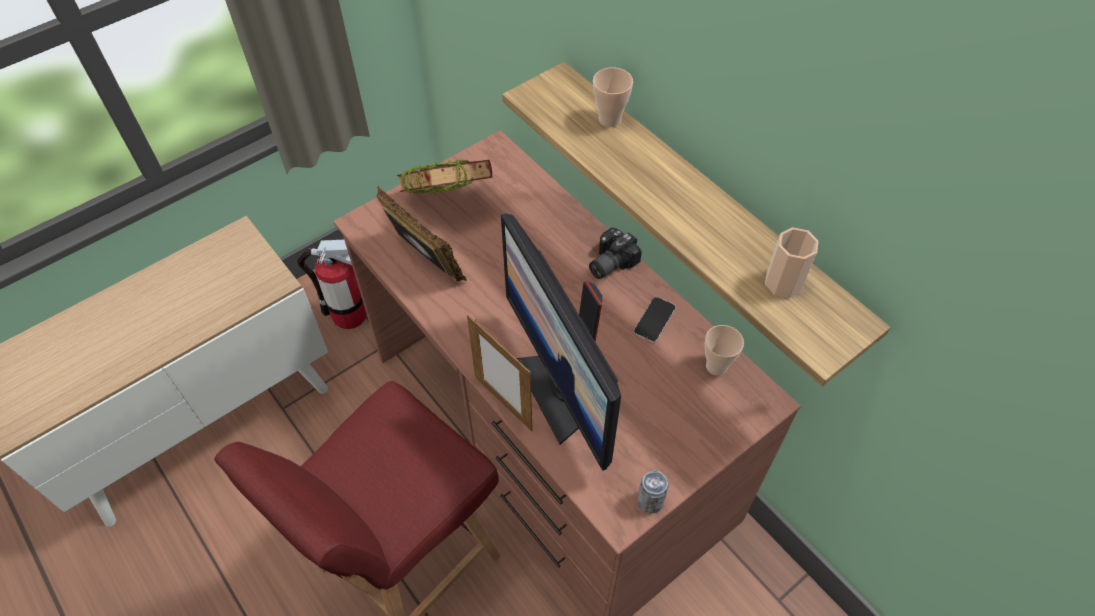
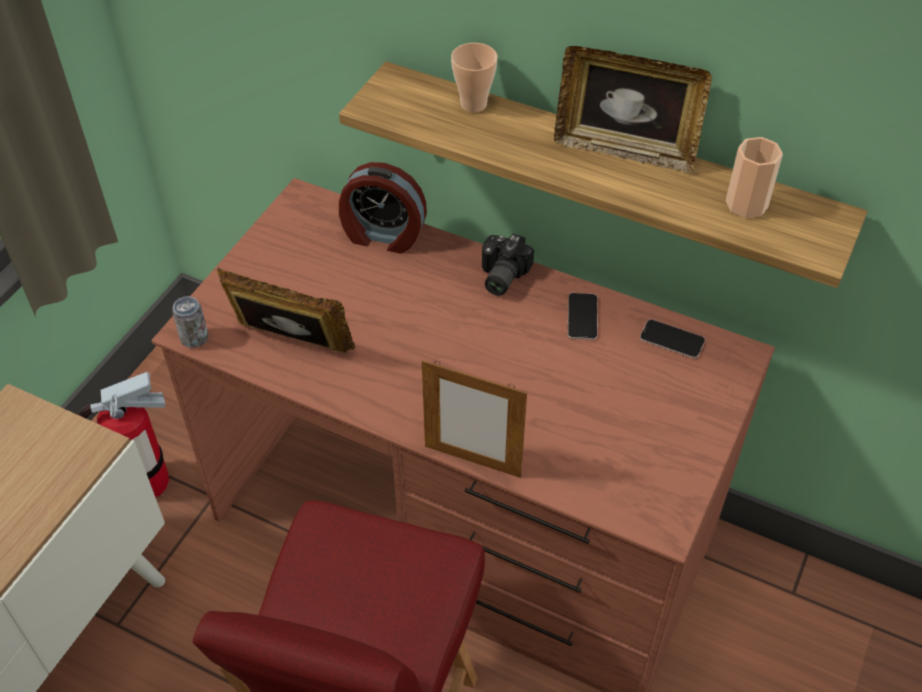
camera: 25 degrees left, 5 degrees down
(447, 206) = (282, 278): book -> none
(539, 198) = (383, 236): none -> alarm clock
(561, 391) = (527, 424): monitor -> none
(650, 501) = (685, 497): can -> can (194, 338)
(708, 199) = (625, 150): none -> picture frame
(716, 366) = (672, 339): cup -> phone

